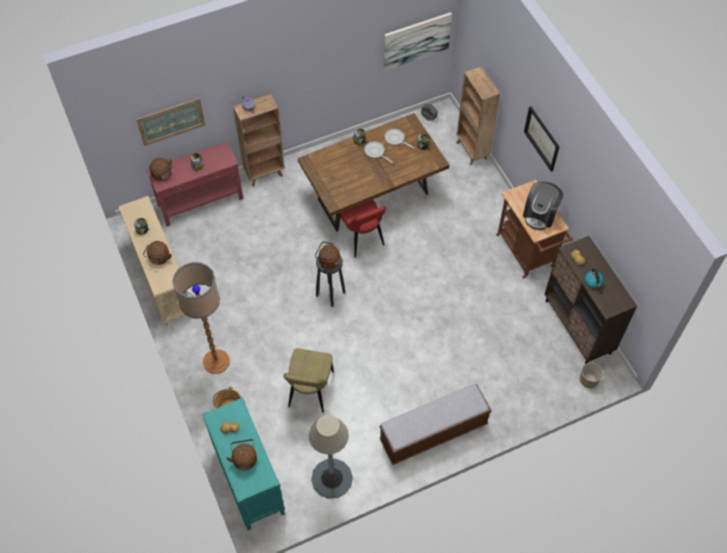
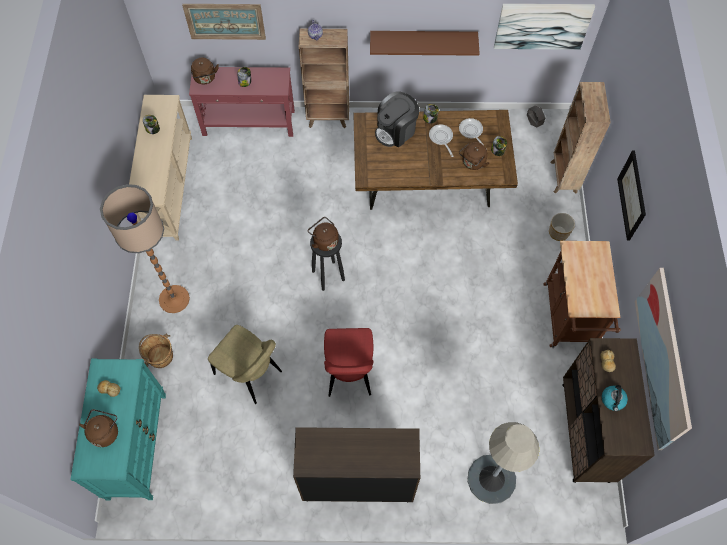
camera: 25 degrees right, 5 degrees up
(159, 259) = (152, 166): brown kettle -> brown kettle (472, 163)
(310, 391) = (250, 374): beige chair -> beige chair turned 90 degrees counterclockwise
(329, 81) = (423, 39): none -> brown shelf
(332, 478) = (222, 483): grey floor lamp -> grey floor lamp (491, 479)
(361, 237) = (393, 227): red chair -> red chair (349, 373)
(433, 432) = (357, 482): bench -> brown cabinet
(540, 214) = (593, 285): coffee machine -> coffee machine (396, 131)
(588, 379) = (567, 501): planter -> planter (558, 232)
(614, 237) = (662, 359): none -> picture

